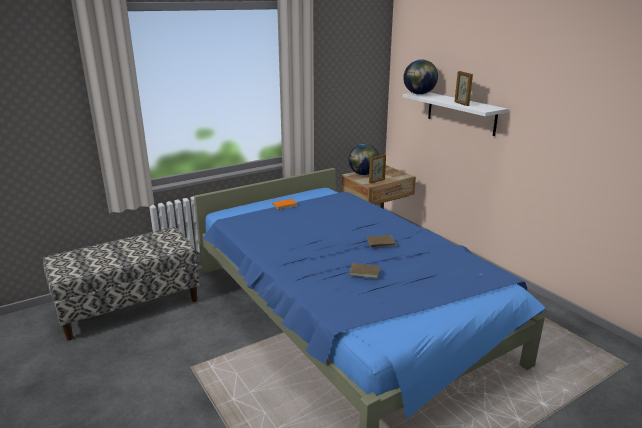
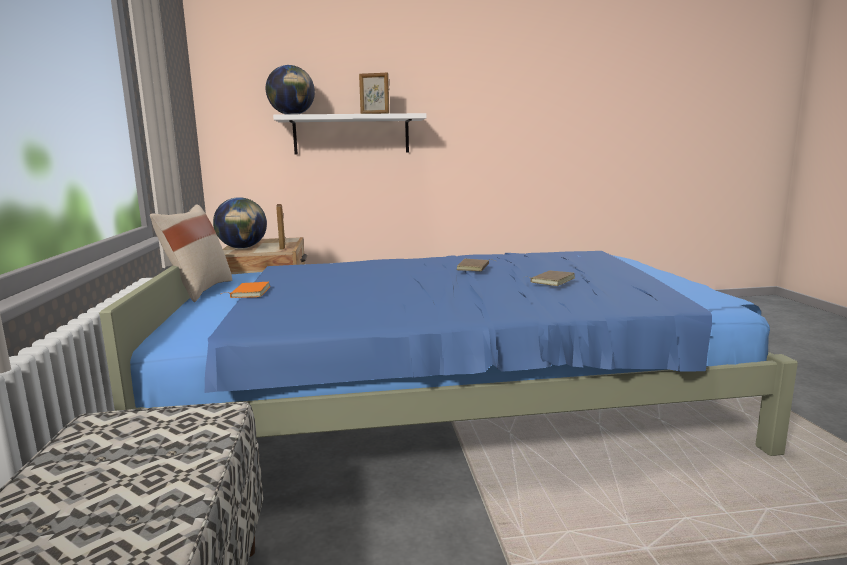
camera: 65 degrees left, 10 degrees down
(288, 194) = (198, 290): none -> beige pillow

